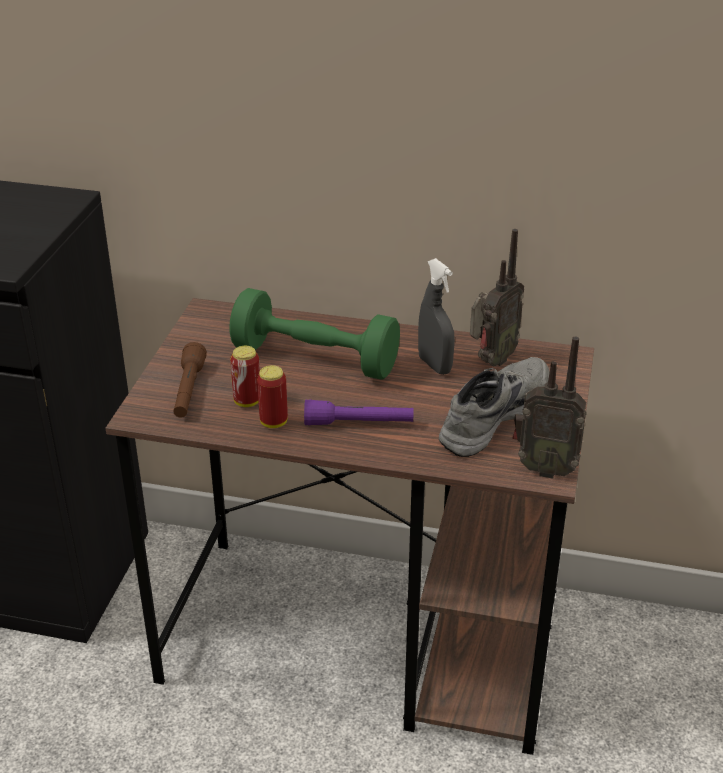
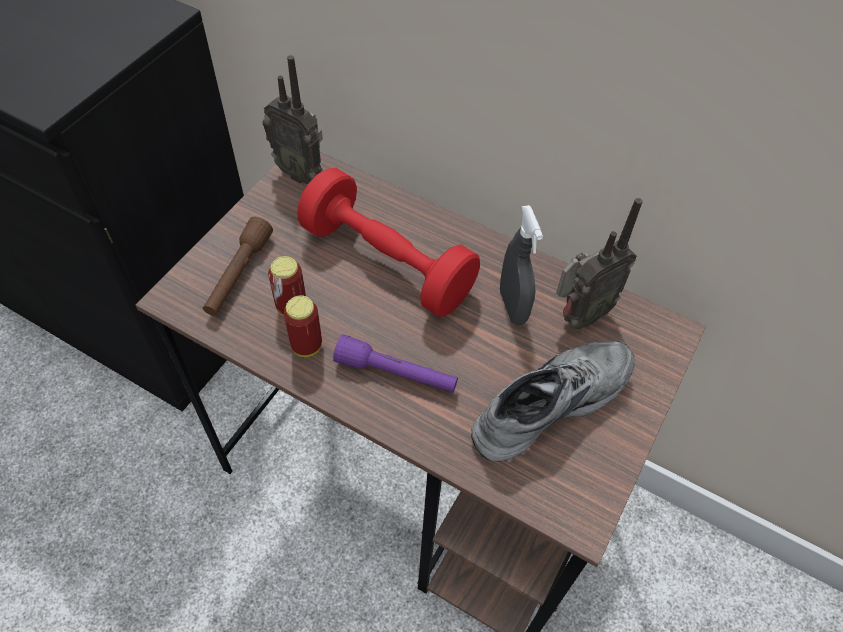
camera: 15 degrees right, 20 degrees up
(315, 359) = (387, 262): green dumbbell -> red dumbbell
(544, 468) = (579, 506): radio -> radio (300, 172)

